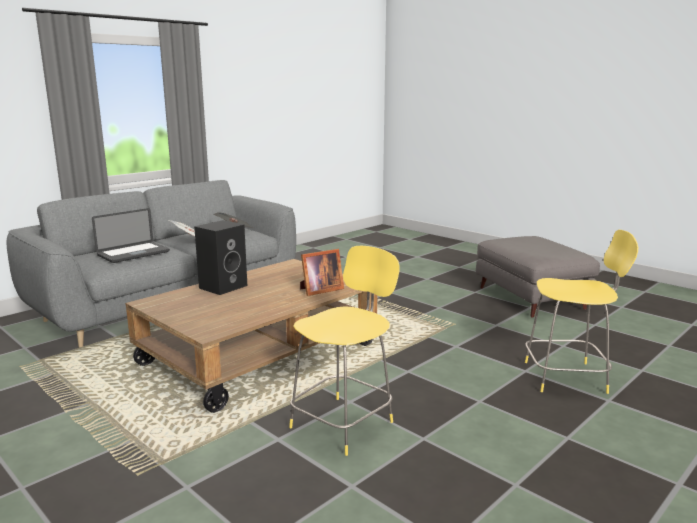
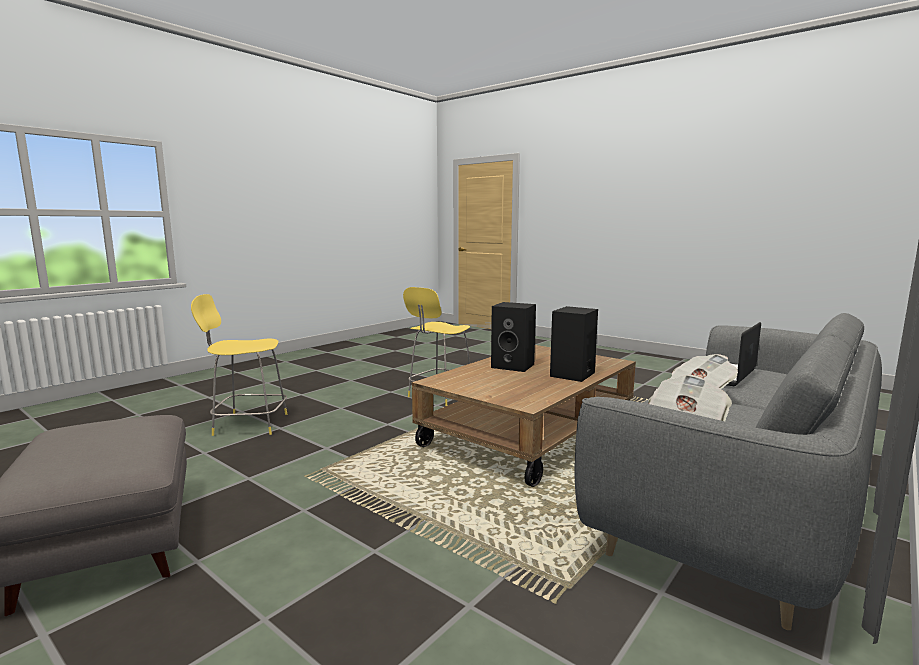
camera: 175 degrees right, 5 degrees down
(268, 299) = (514, 366): none -> black speaker
(319, 290) = (471, 374): picture frame -> none

